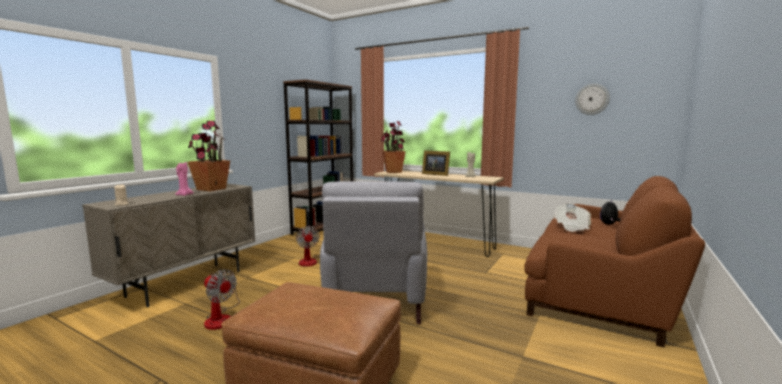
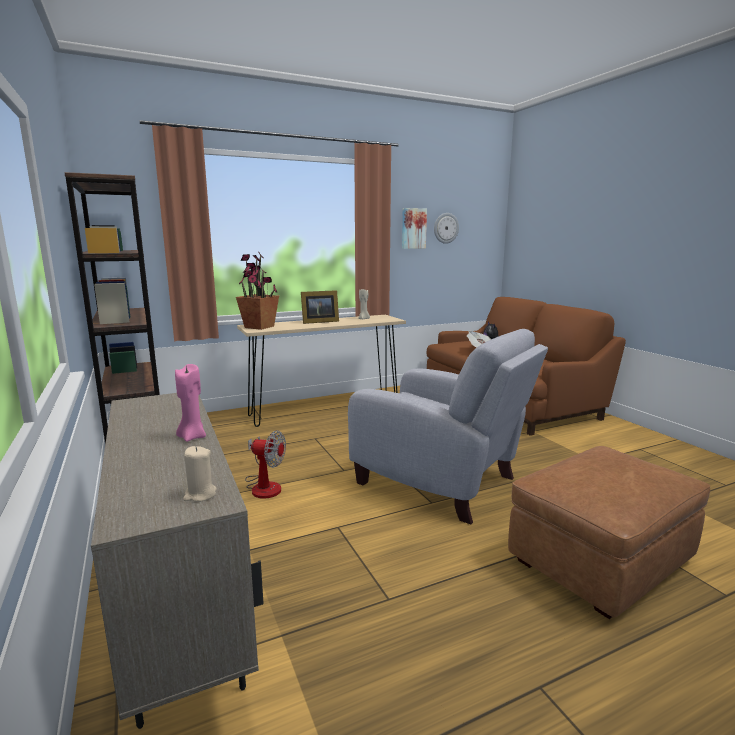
camera: 55 degrees left, 5 degrees up
(211, 189) = (165, 415): potted plant -> none
(221, 318) = (382, 601): fan -> none
(550, 101) = (413, 228): none -> picture

